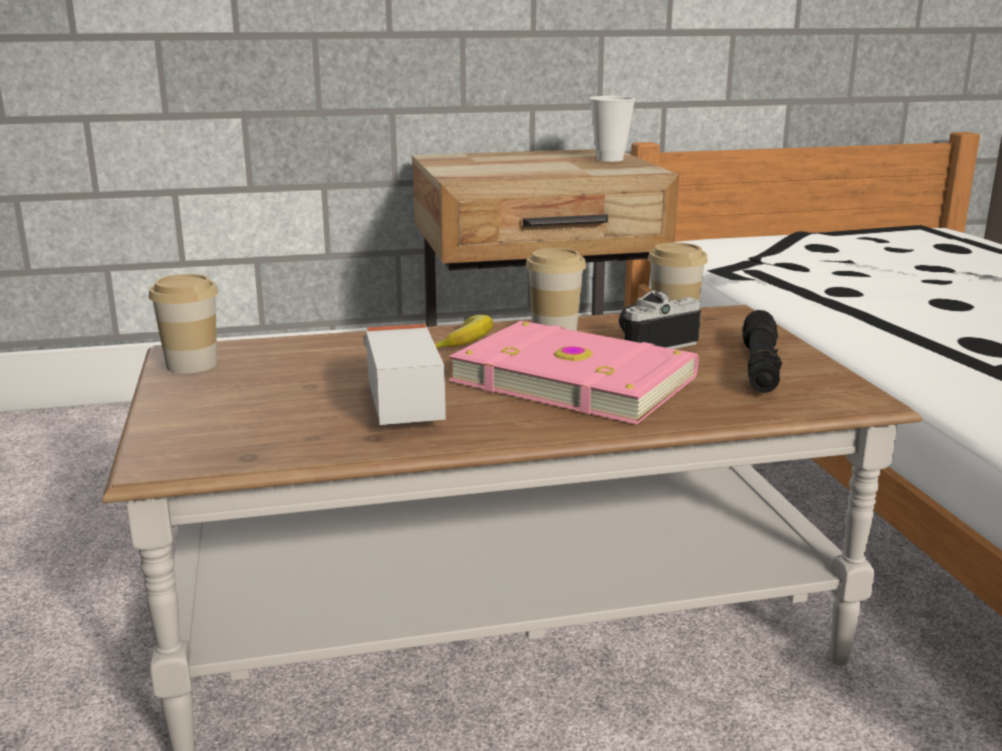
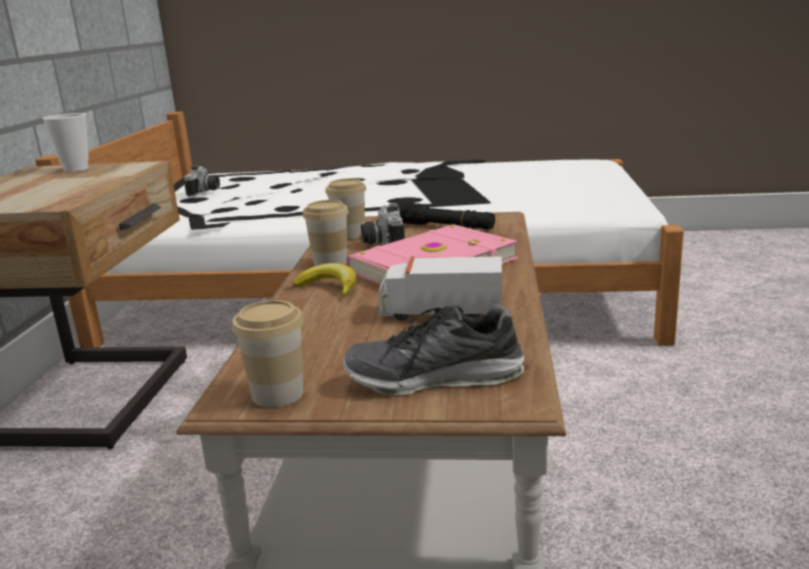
camera: 70 degrees left, 0 degrees up
(218, 419) = (435, 378): none -> shoe
(853, 244) = (205, 192): none -> camera

